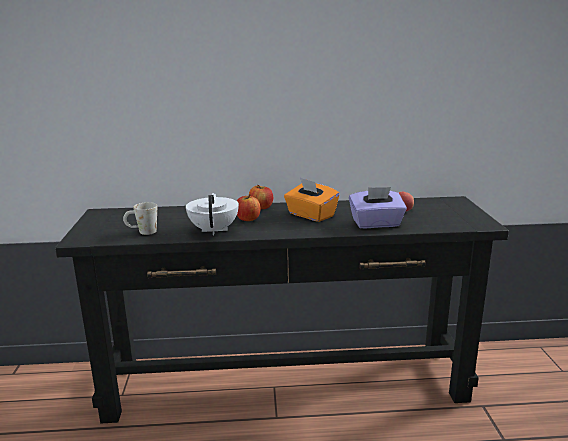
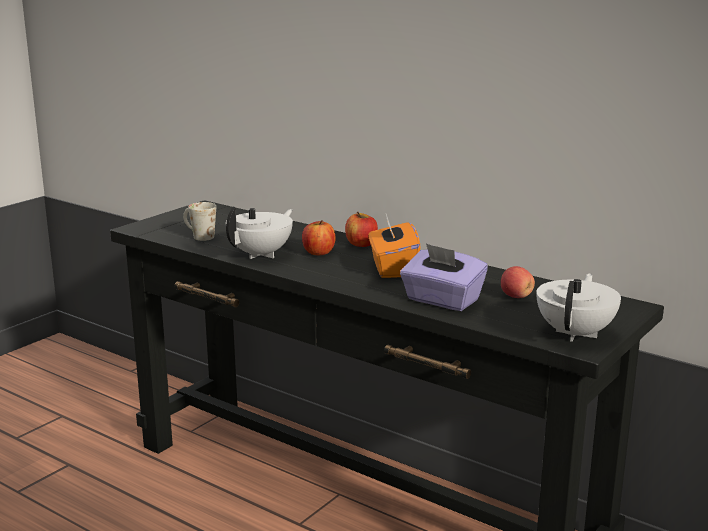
camera: 40 degrees right, 0 degrees up
(468, 219) = (576, 333): none -> white teapot

